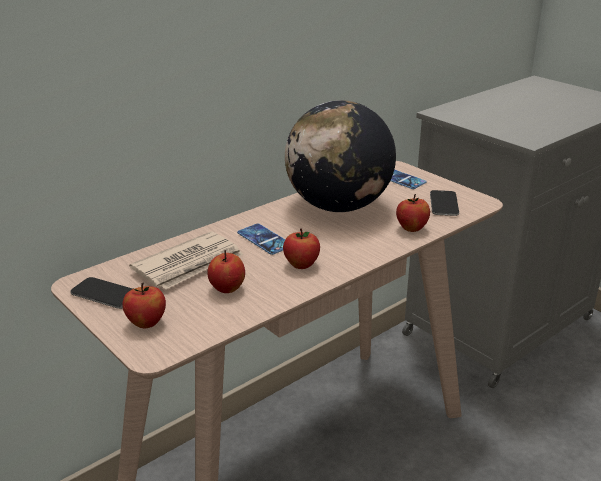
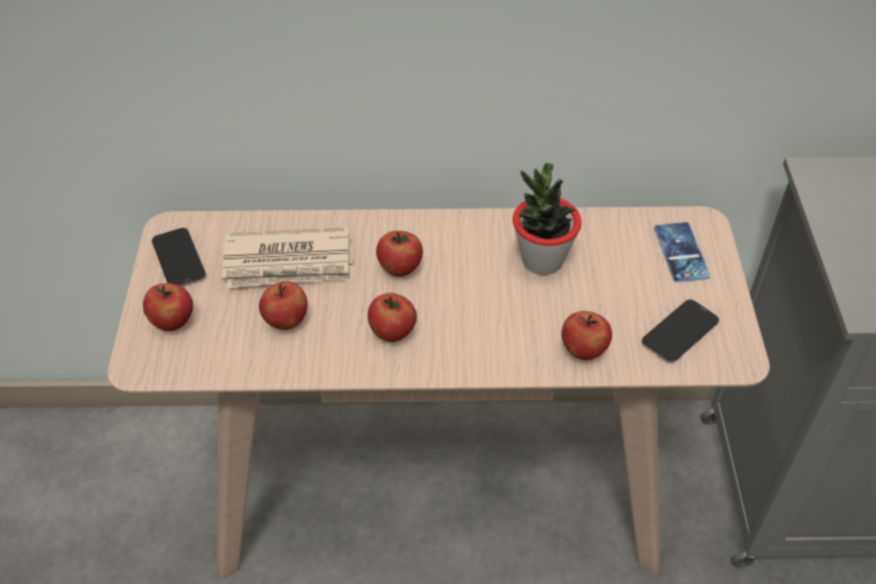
camera: 40 degrees right, 20 degrees up
(264, 239) = (400, 268): phone -> apple
(338, 206) = (542, 260): globe -> potted plant

